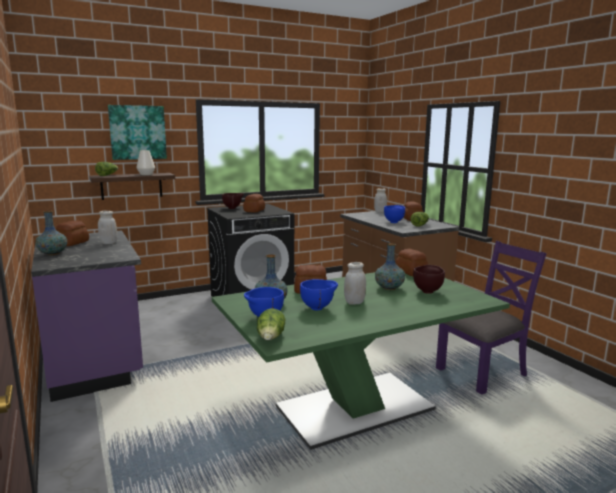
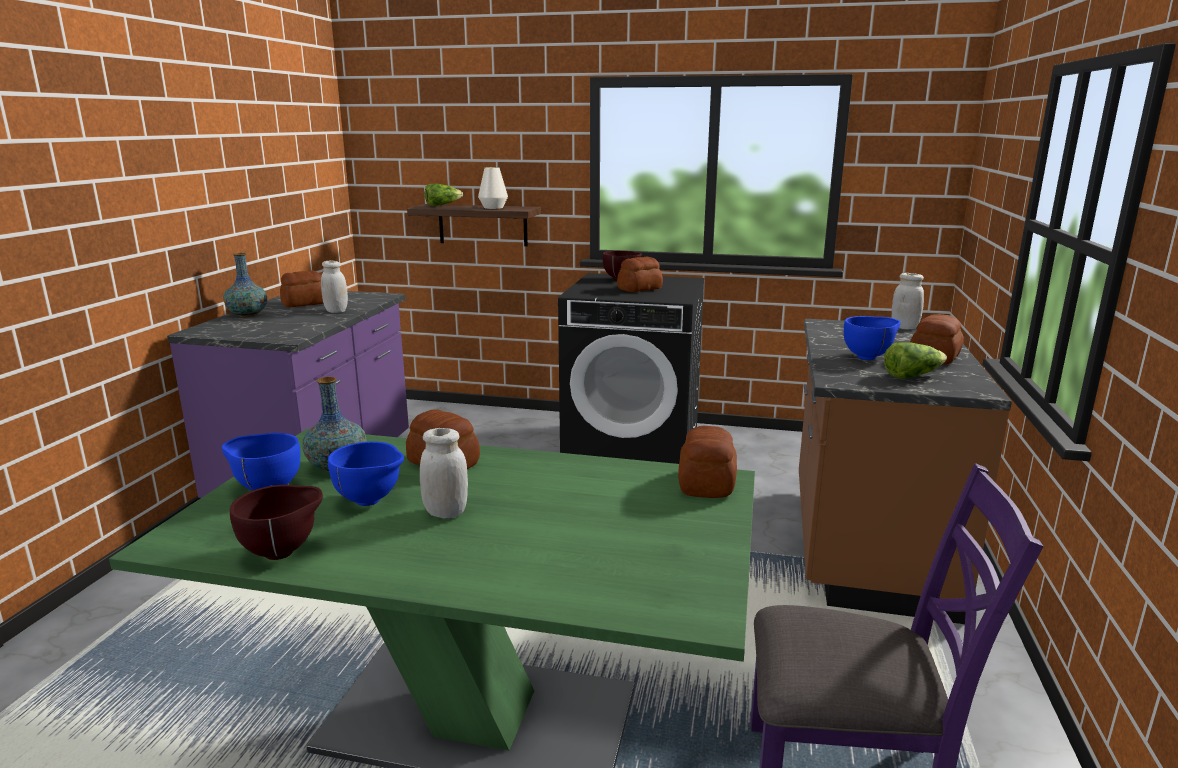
camera: 40 degrees right, 5 degrees up
(137, 132) = (494, 137): picture -> none
(271, 338) = (186, 529): lettuce -> none
(389, 288) = (578, 504): vase -> none
(428, 291) = (632, 540): brown bowl -> brown bowl (284, 552)

